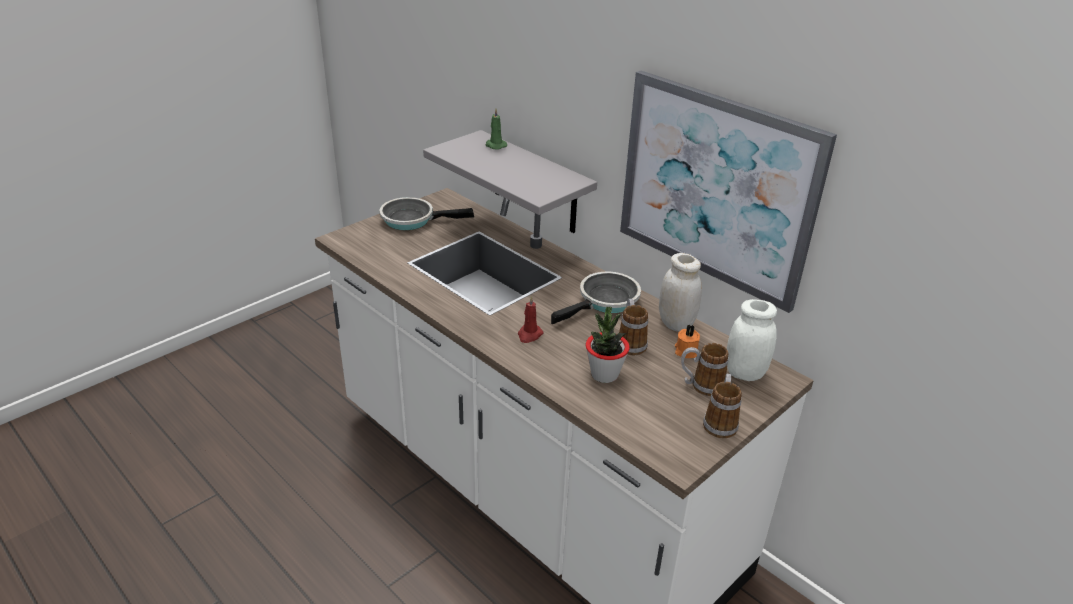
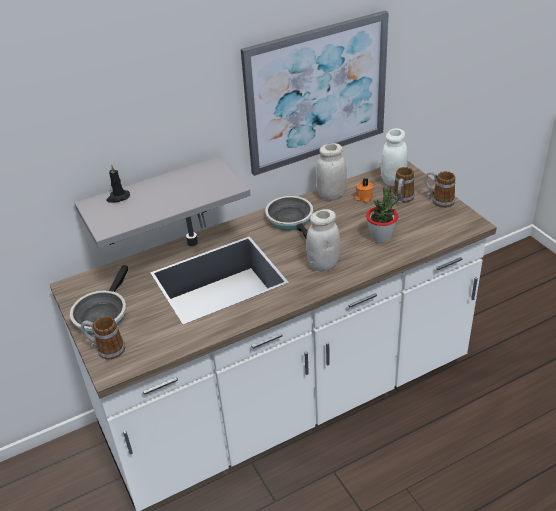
camera: 70 degrees left, 5 degrees up
(495, 145) = (118, 197): green candle -> black candle
(529, 335) = (323, 265): red candle -> white jar
(630, 342) = (347, 219): mug -> mug (106, 350)

